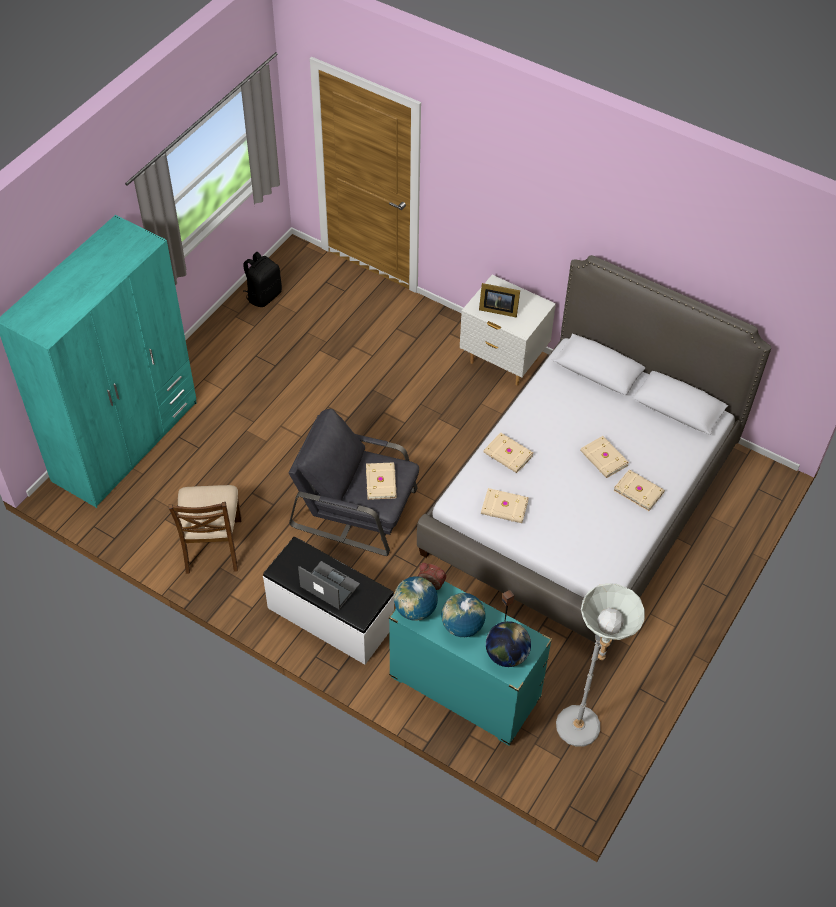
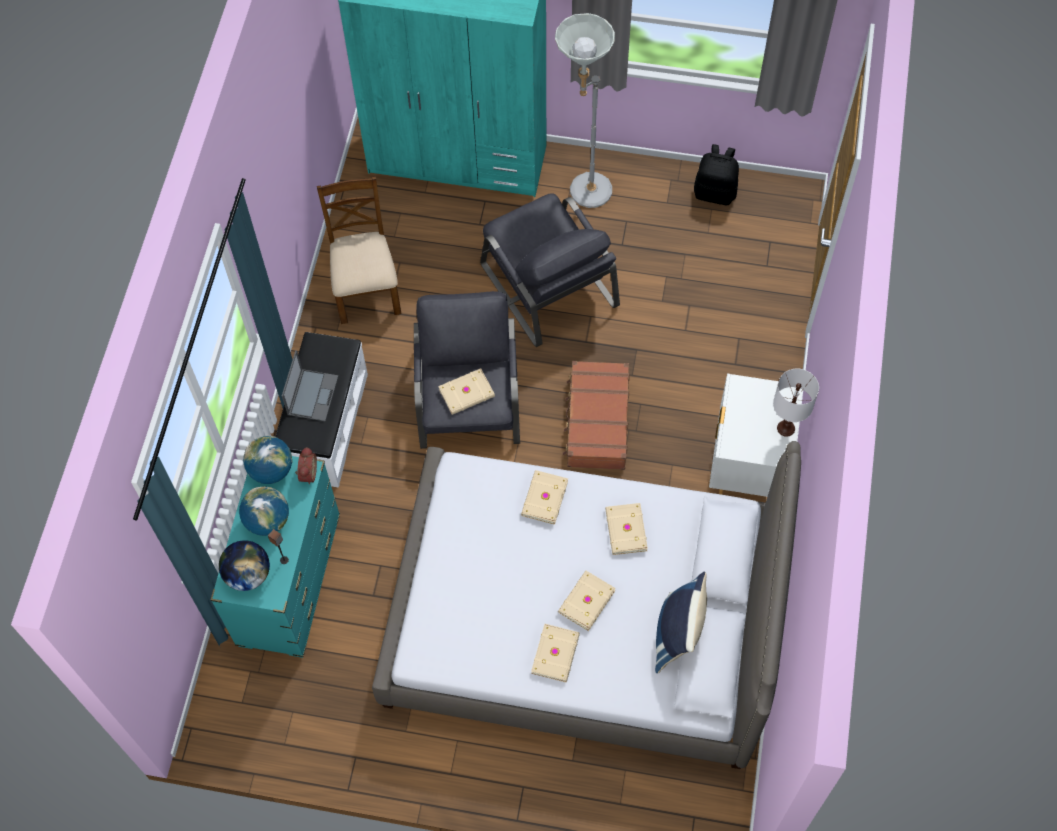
camera: 70 degrees right, 10 degrees up
(212, 545) = (366, 288): brown chair -> brown chair turned 105 degrees clockwise
(283, 423) = (547, 284): none -> grey armchair
(421, 435) = (597, 421): none -> brown suitcase
(497, 309) = (748, 410): picture frame -> none
(504, 508) = (467, 520): beige book -> beige book (625, 530)
(521, 295) = (785, 428): none -> white table lamp
(580, 735) = (275, 713): grey floor lamp -> grey floor lamp (583, 195)
(651, 416) = (678, 635): none -> blue pillow

